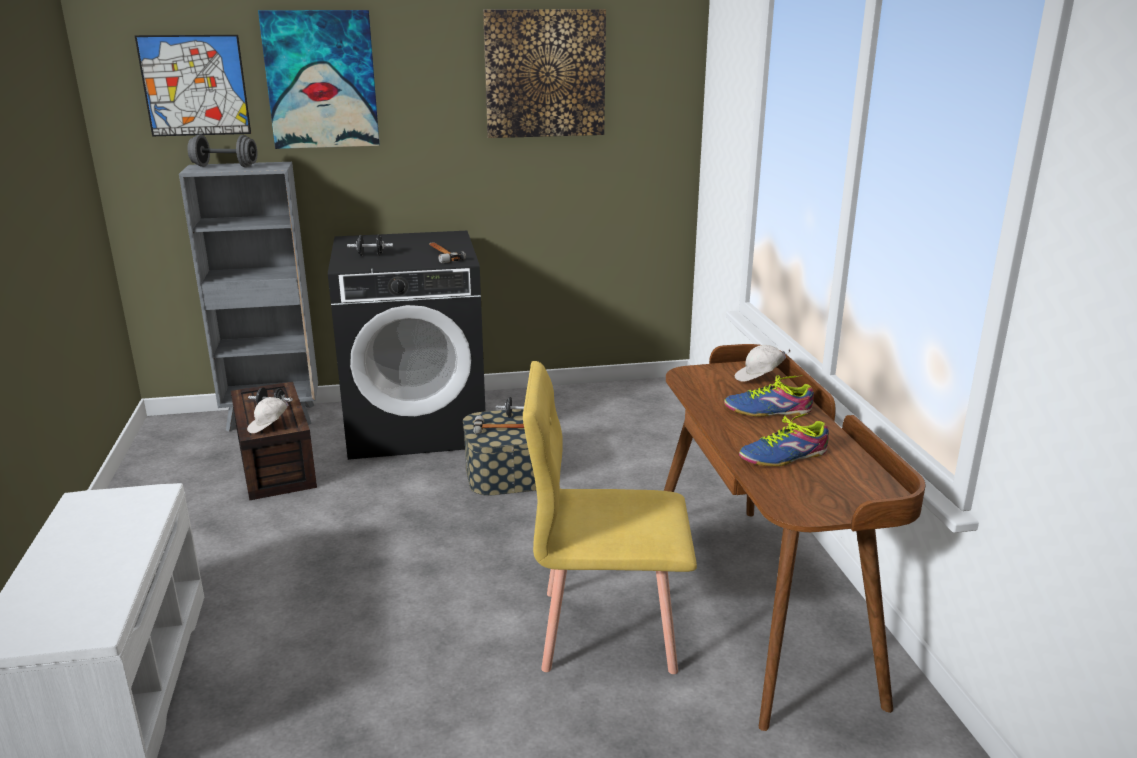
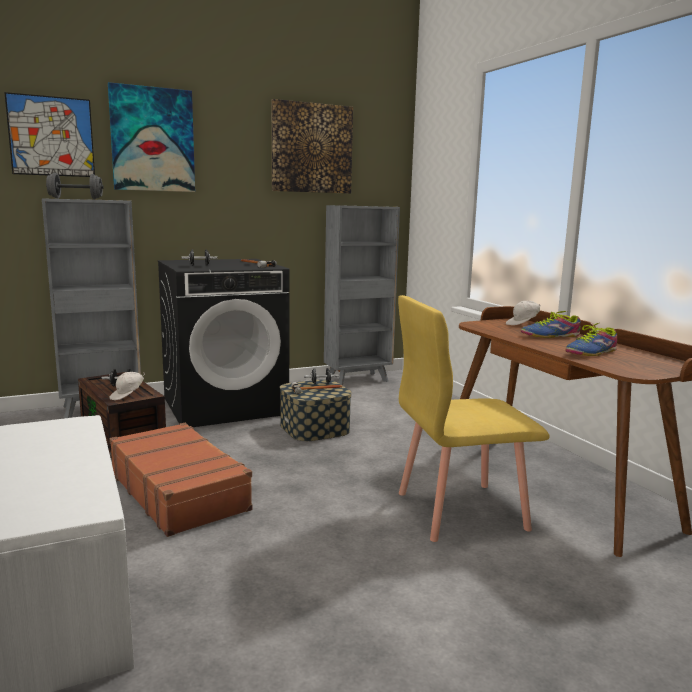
camera: 15 degrees left, 10 degrees down
(299, 557) = (179, 491): none -> brown suitcase
(613, 391) = (358, 380): none -> grey bookcase

